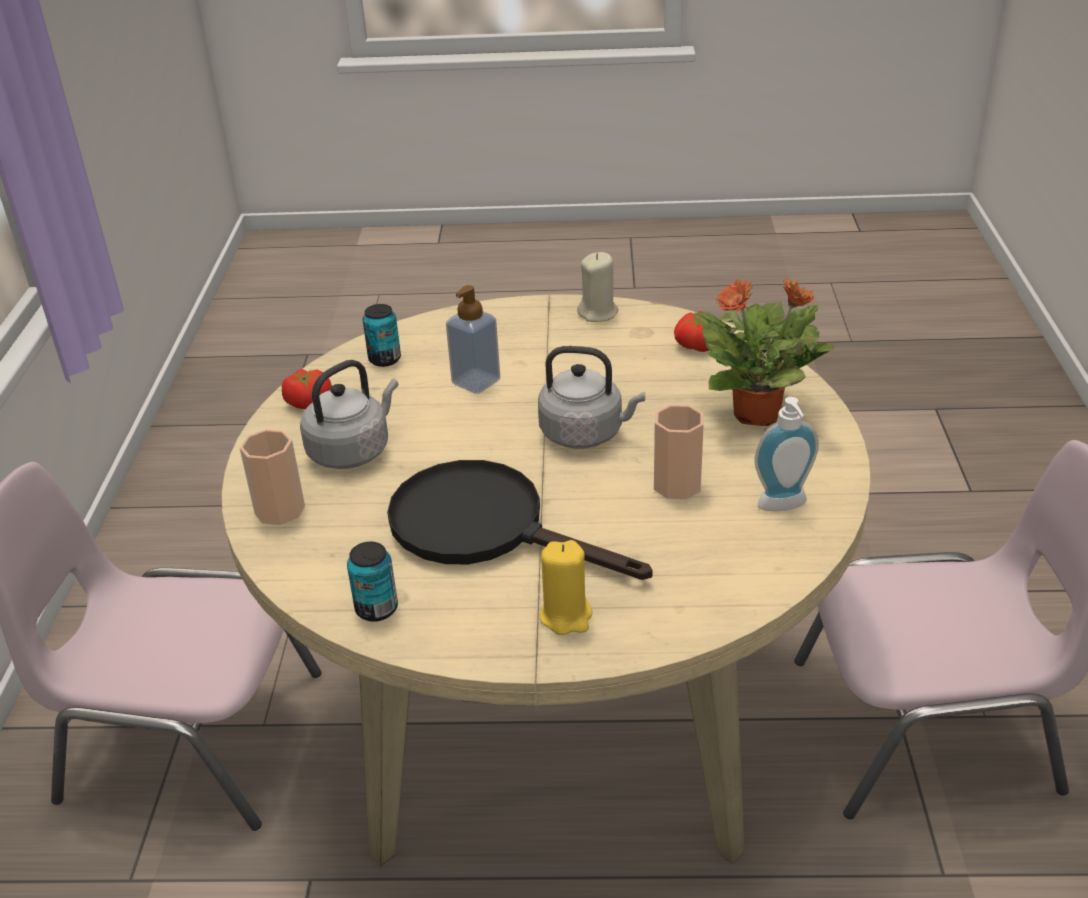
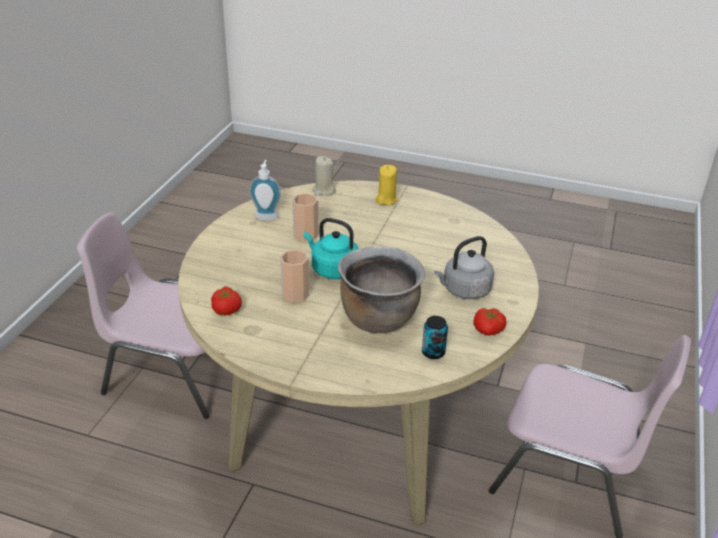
camera: 165 degrees left, 0 degrees up
(280, 510) = (505, 267): cup -> cup (295, 294)
(376, 609) = (462, 217): can -> none
(476, 382) = (378, 318): soap dispenser -> brown cooking pot
(487, 527) = (405, 237): black frying pan -> none
(586, 434) = (332, 269): grey kettle -> turquoise kettle
(598, 313) = (268, 354): beige candle -> beige candle (323, 191)
(758, 415) = (235, 258): potted plant -> none

